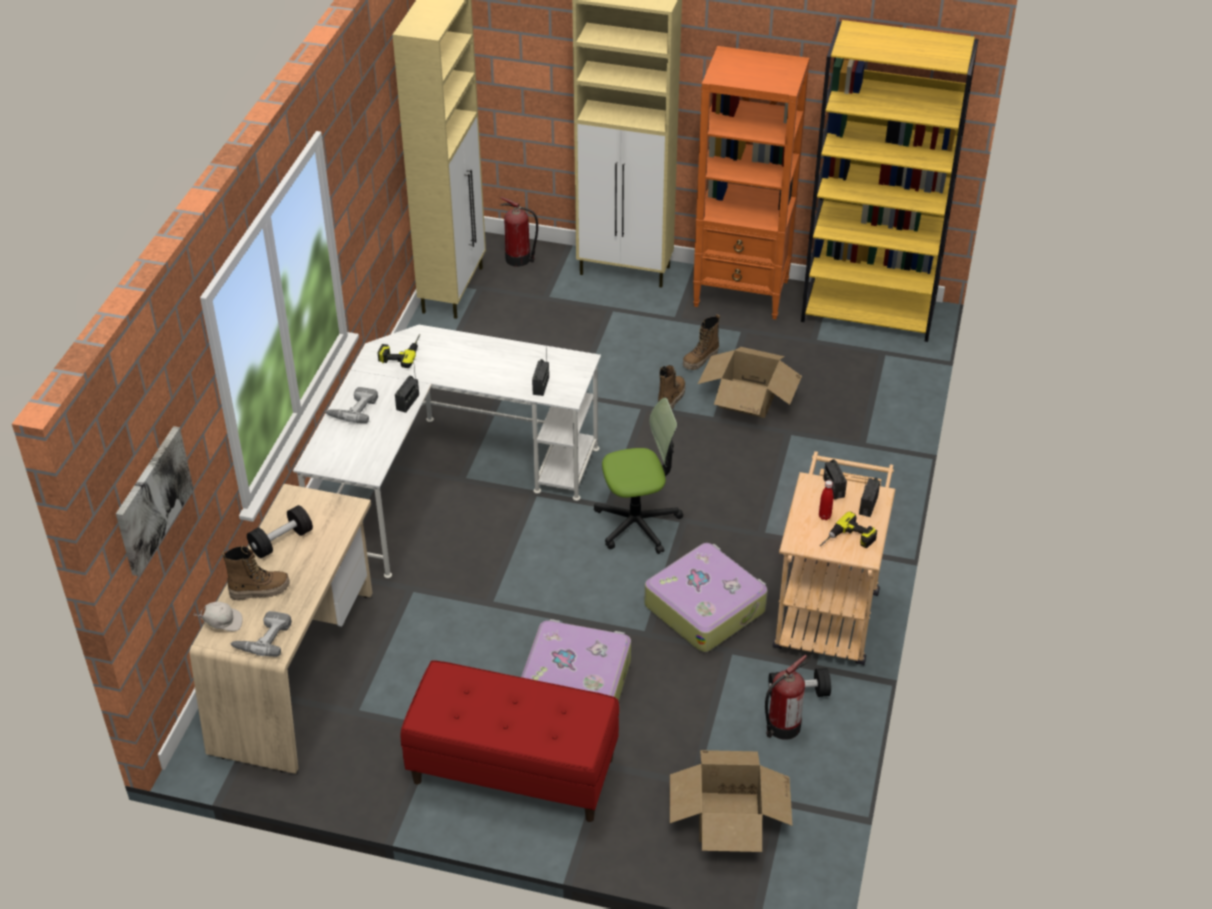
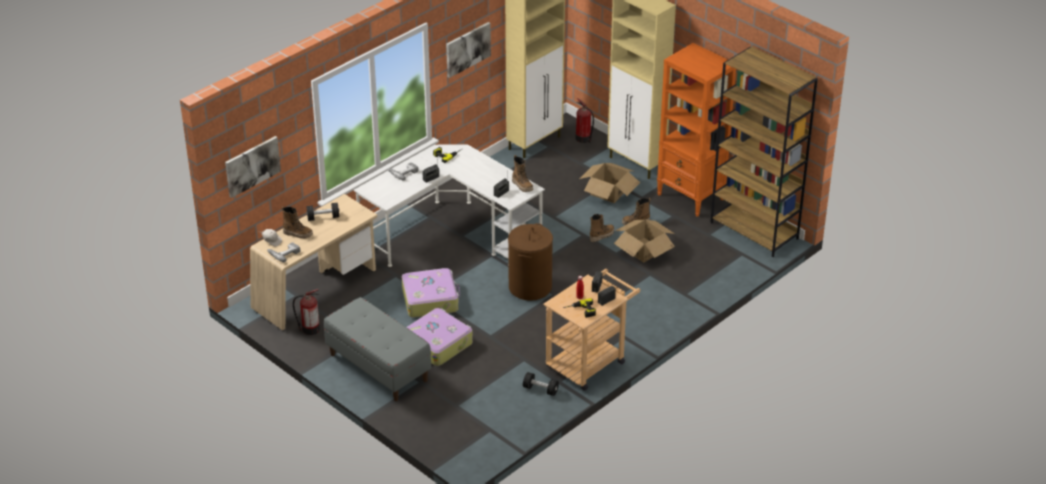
camera: 30 degrees right, 5 degrees down
(365, 162) = (467, 49): none -> picture
(513, 771) = (378, 367): red bench -> grey bench
(563, 362) = (522, 185): none -> boot
(637, 523) = (530, 287): office chair -> brown laundry basket
(705, 607) = (529, 336): suitcase -> suitcase (430, 299)
(728, 817) = (459, 425): cardboard box -> cardboard box (609, 191)
(782, 727) = (519, 400): fire extinguisher -> fire extinguisher (309, 329)
(869, 312) = (755, 231): yellow bookcase -> brown bookcase

